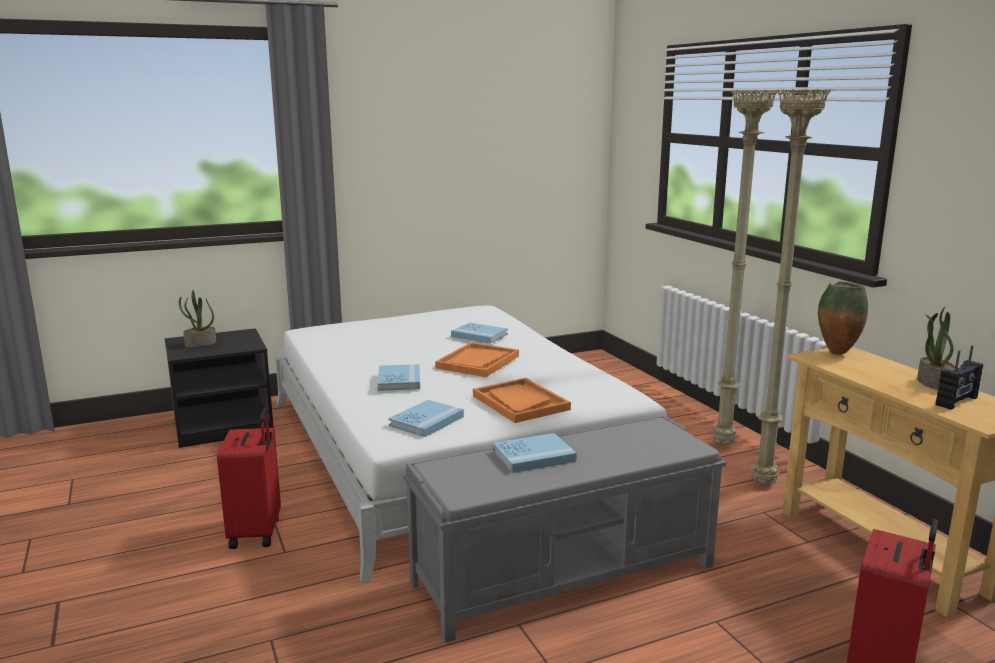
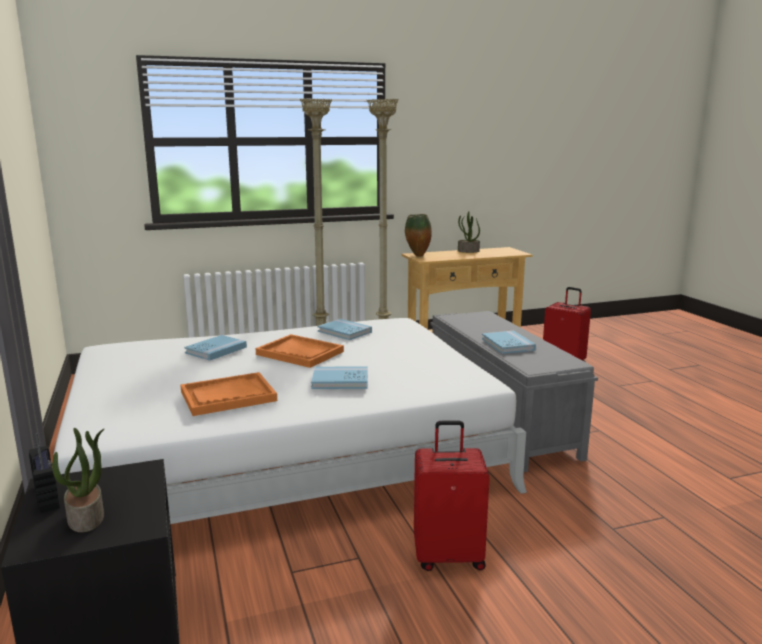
camera: 85 degrees left, 0 degrees up
(426, 421) = (440, 373): blue book -> blue book (344, 332)
(520, 402) = (402, 346): orange tray -> orange tray (228, 396)
(957, 401) = (493, 252): radio -> radio (48, 496)

